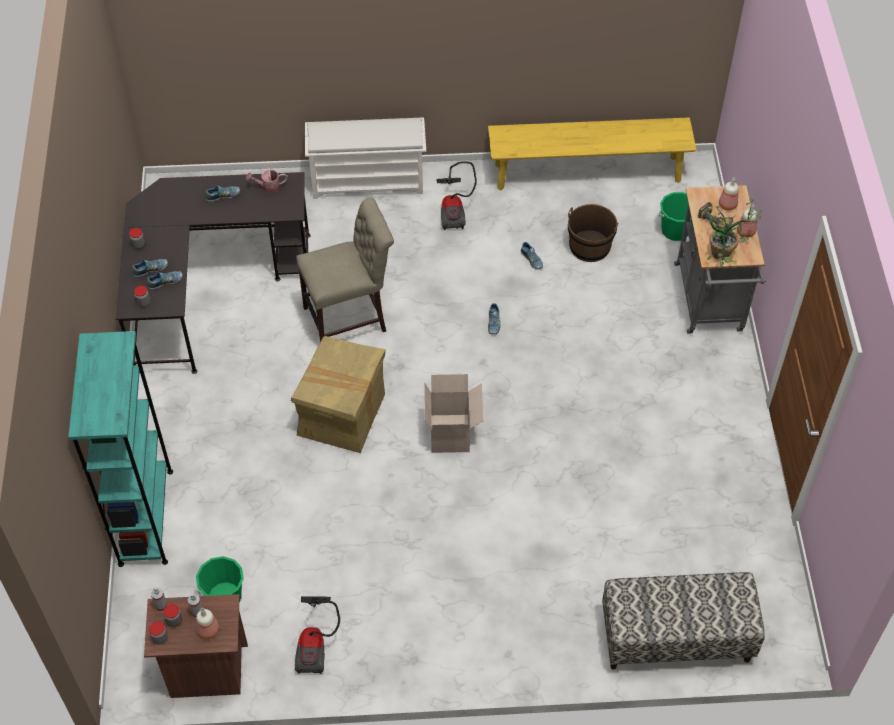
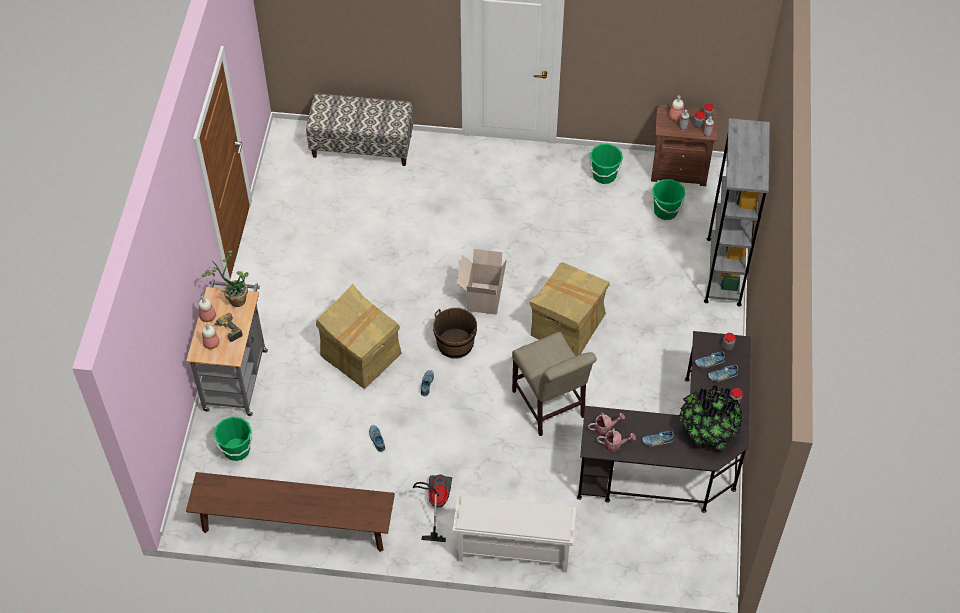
camera: 170 degrees left, 0 degrees up
(146, 517) = (723, 271): turquoise bookcase -> grey bookcase
(170, 212) = (707, 431): none -> potted plant
(280, 200) = (605, 428): none -> watering can
(315, 643) = (604, 175): vacuum cleaner -> green bucket
(350, 318) = (550, 407): beige chair -> beige chair turned 105 degrees counterclockwise
(579, 345) = (360, 355): none -> cardboard box
(587, 173) = (295, 526): yellow bench -> brown bench
(589, 247) = (320, 445): brown bucket -> brown bucket (455, 344)

